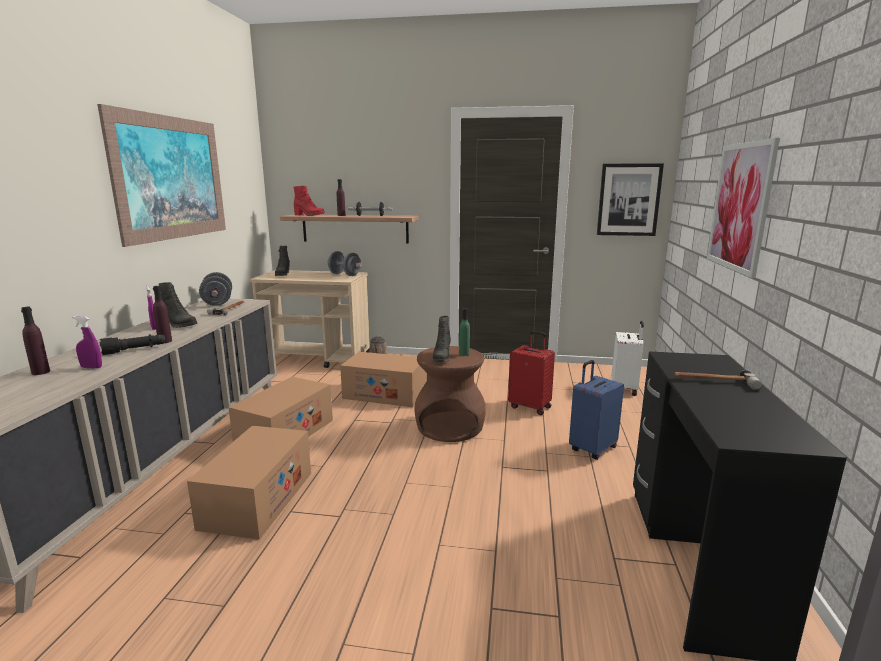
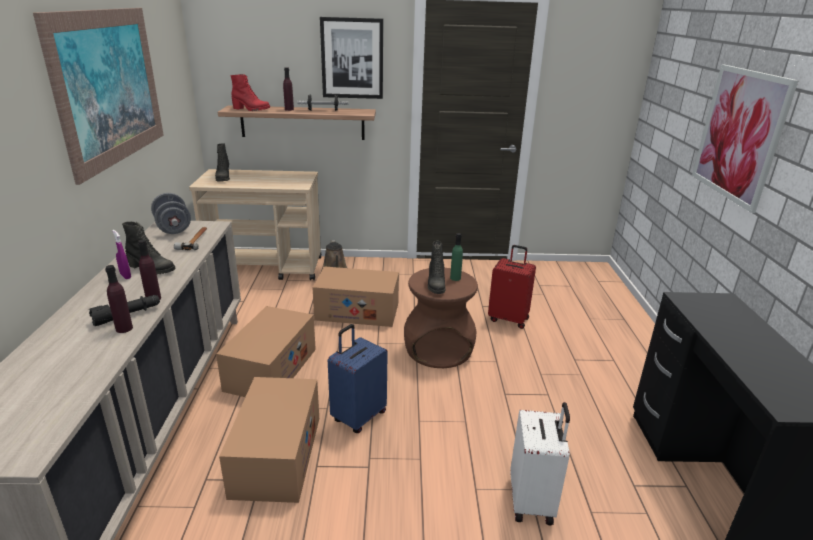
camera: 10 degrees left, 10 degrees up
(41, 372) = (38, 360): purple bottle -> purple bottle (124, 328)
(91, 367) = (95, 348): purple spray bottle -> none
(345, 274) = (295, 176): grey dumbbell -> none
(592, 449) = (581, 365): blue suitcase -> blue suitcase (358, 416)
(625, 389) = (591, 291): white suitcase -> white suitcase (532, 501)
(628, 200) = (600, 96): picture -> picture (352, 58)
(714, 381) = (738, 332): hammer -> none

